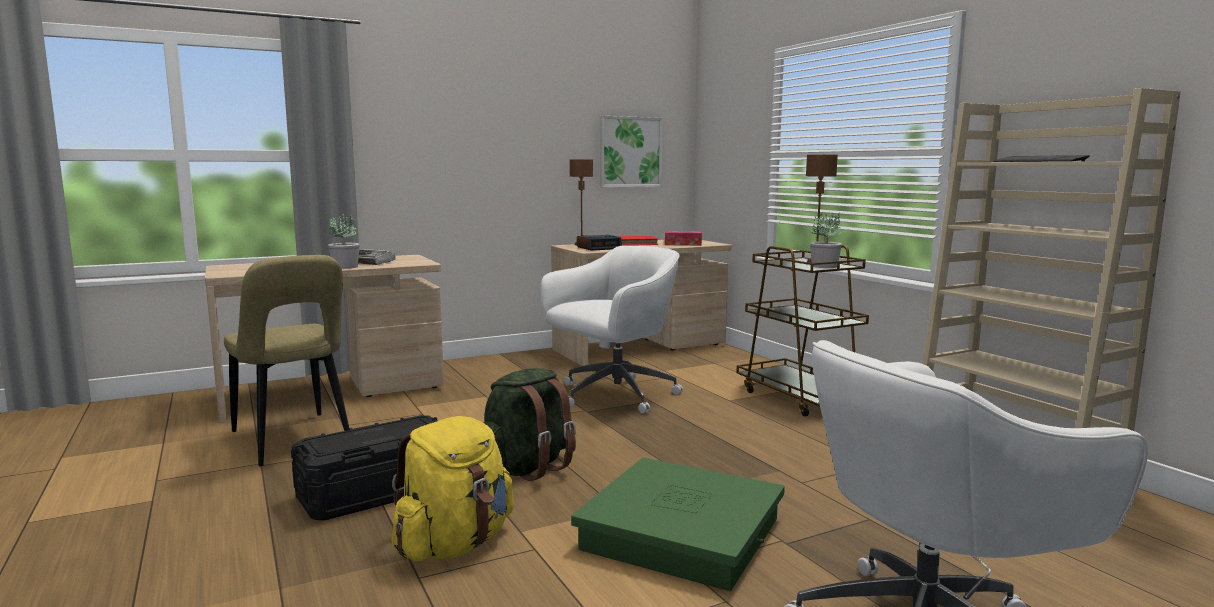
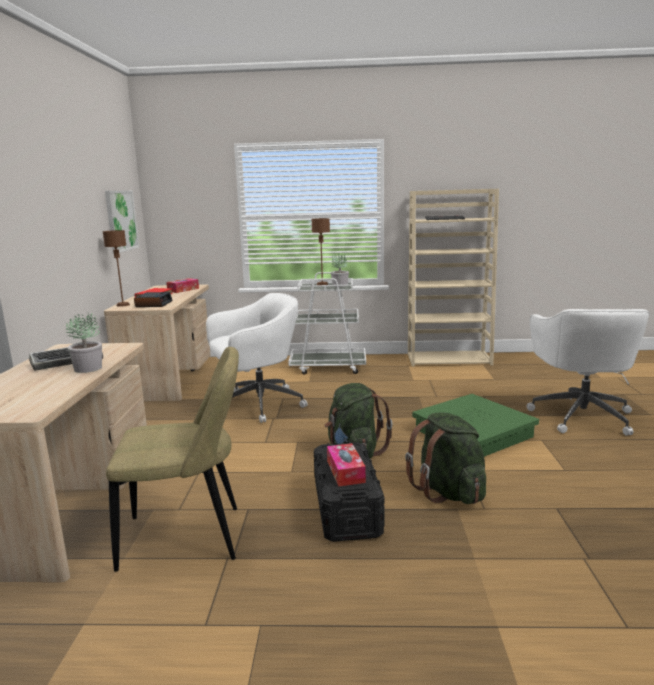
camera: 60 degrees left, 5 degrees up
(359, 437) = (345, 471): none -> tissue box
(455, 544) = (448, 492): yellow backpack -> green backpack
(613, 395) = (257, 405): white office chair -> white office chair turned 75 degrees clockwise
(800, 398) = (328, 367): brown cart -> white cart

